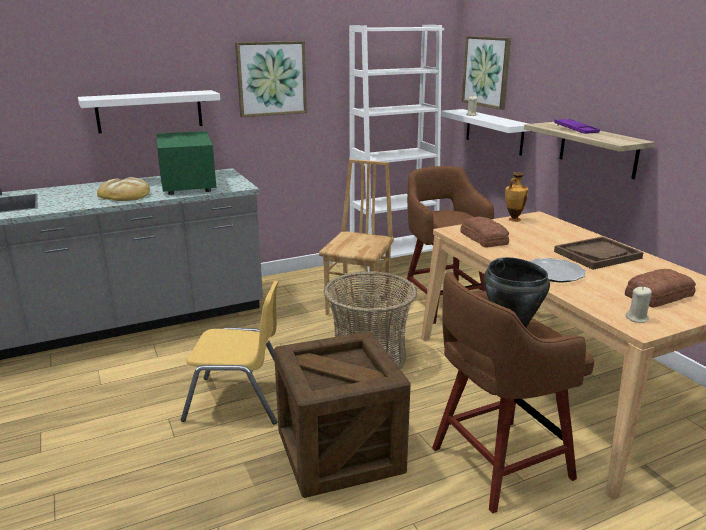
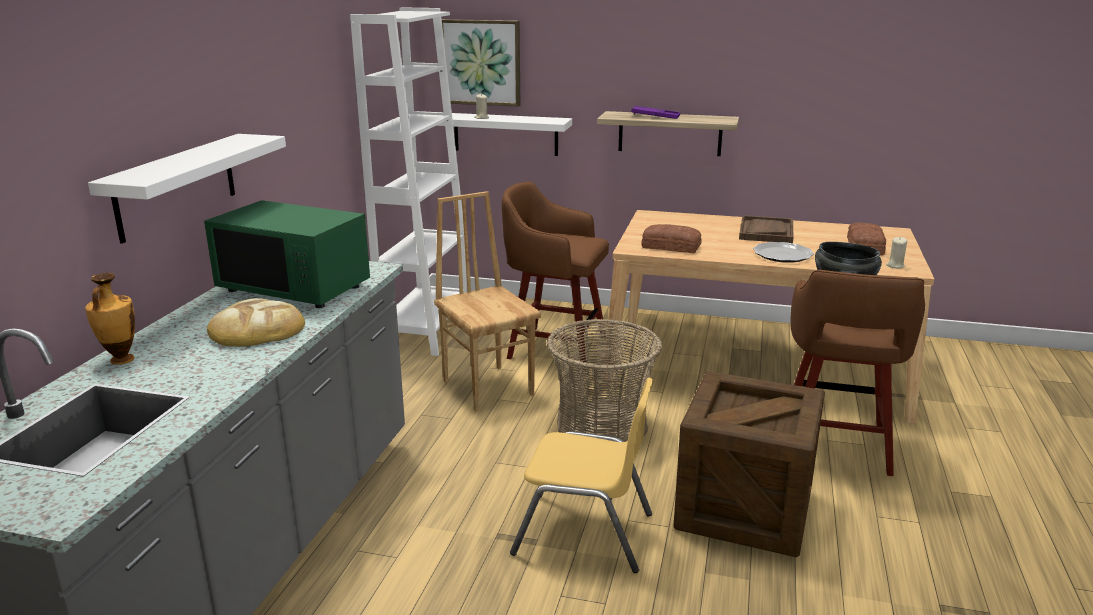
camera: 50 degrees left, 0 degrees up
(238, 401) = (584, 533): yellow chair -> yellow chair turned 60 degrees clockwise
(271, 78) = (290, 103): picture -> none
(513, 219) = (643, 223): vase -> vase (120, 360)

